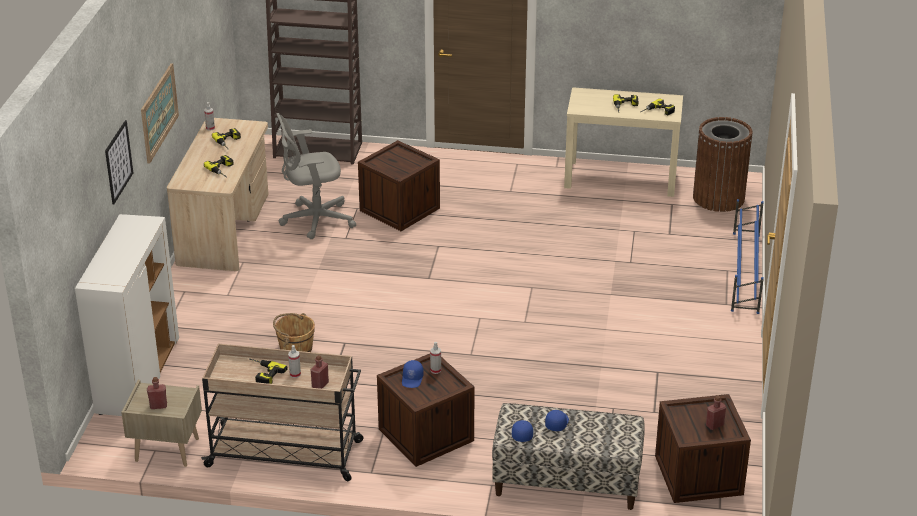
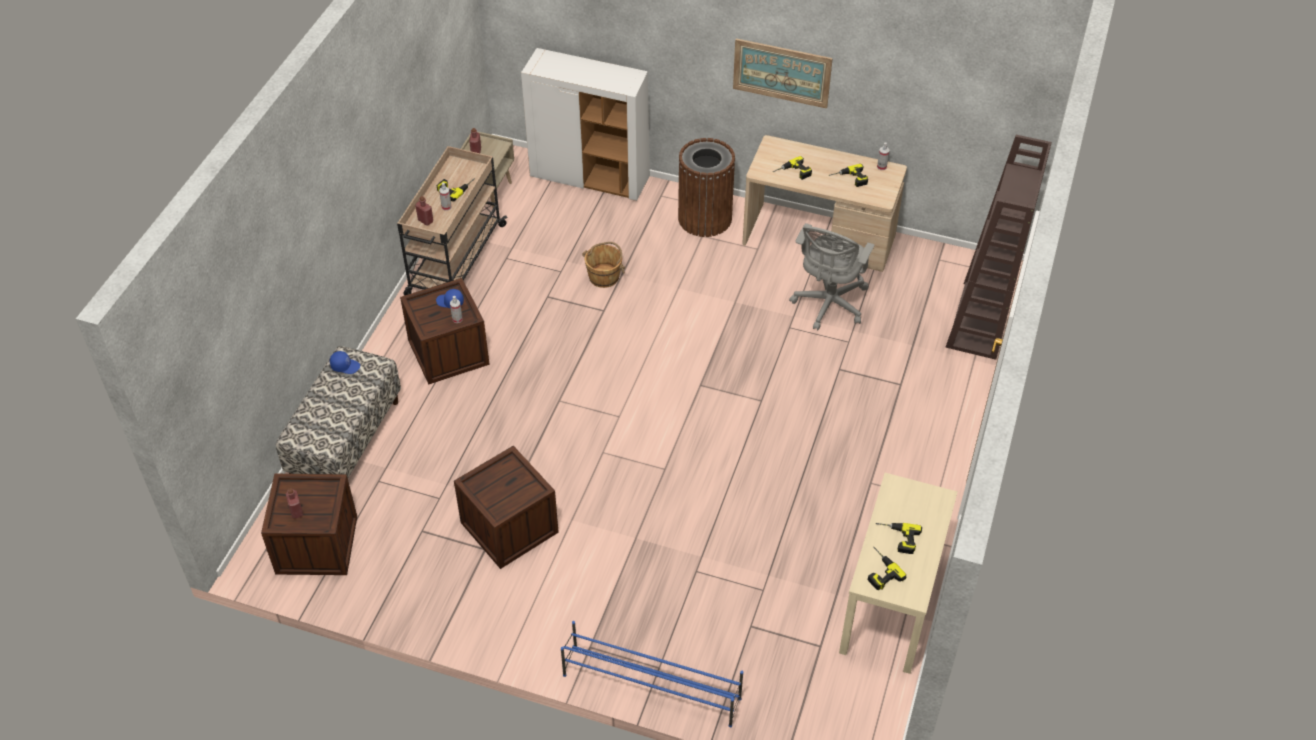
camera: 100 degrees right, 15 degrees up
(118, 162) = (666, 38): picture -> none
(314, 220) = (828, 305): grey office chair -> grey office chair turned 150 degrees counterclockwise
(400, 209) = (841, 377): crate -> crate (509, 527)
(556, 423) = (349, 393): blue cap -> none
(718, 198) = (829, 705): brown trash can -> brown trash can (704, 218)

